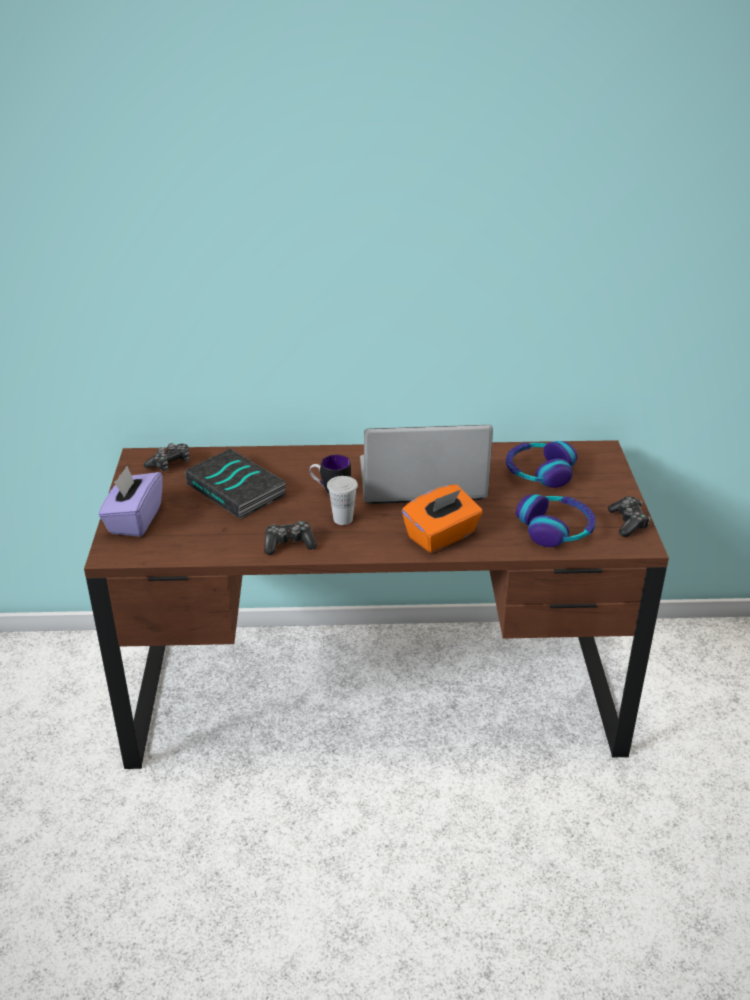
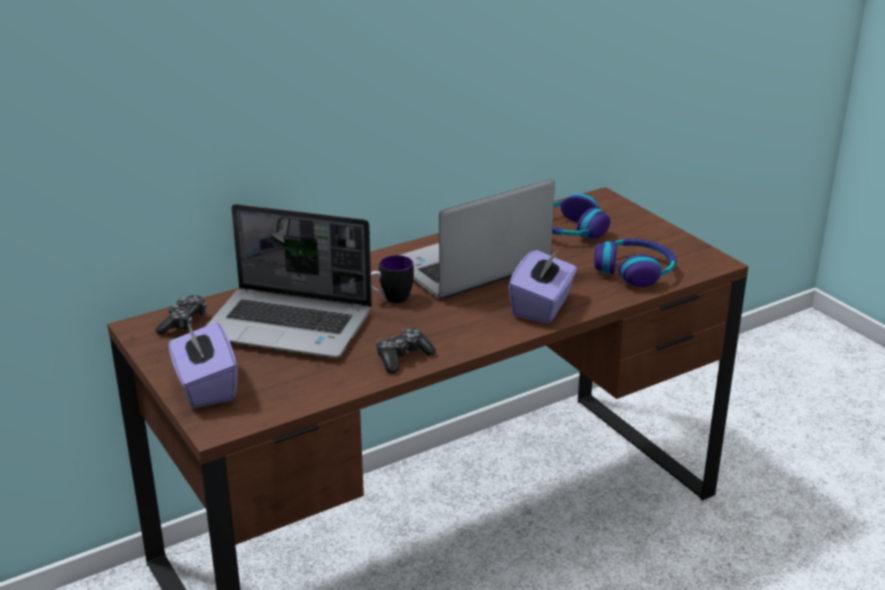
camera: 30 degrees left, 5 degrees down
(238, 489) = (290, 325): book -> laptop
(343, 519) = (431, 320): white cup -> none
(441, 536) = (542, 306): orange tissue box -> purple tissue box
(628, 522) = (687, 248): game controller -> none

